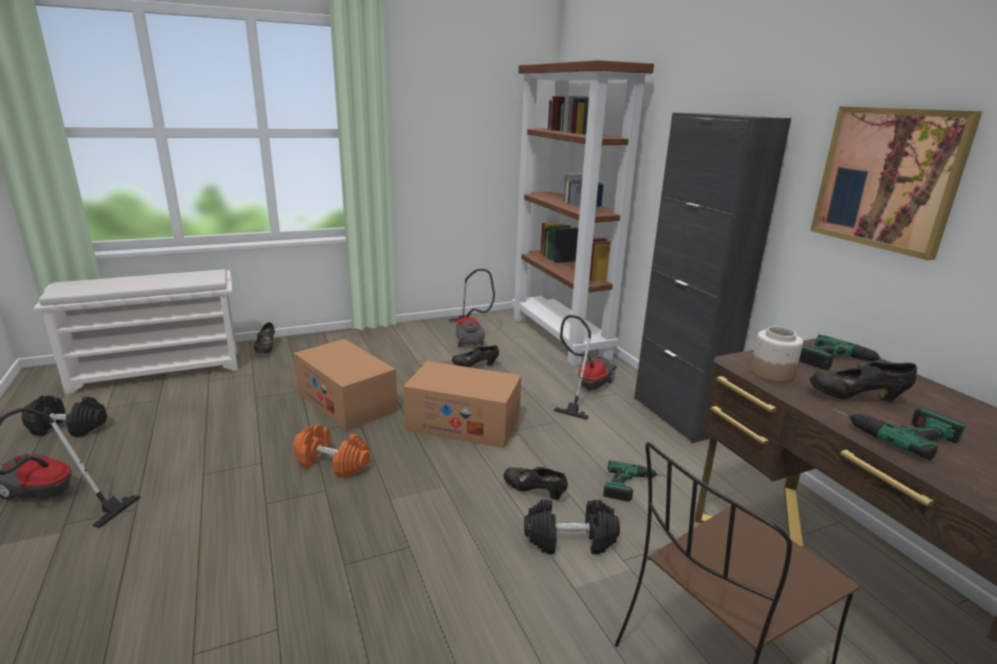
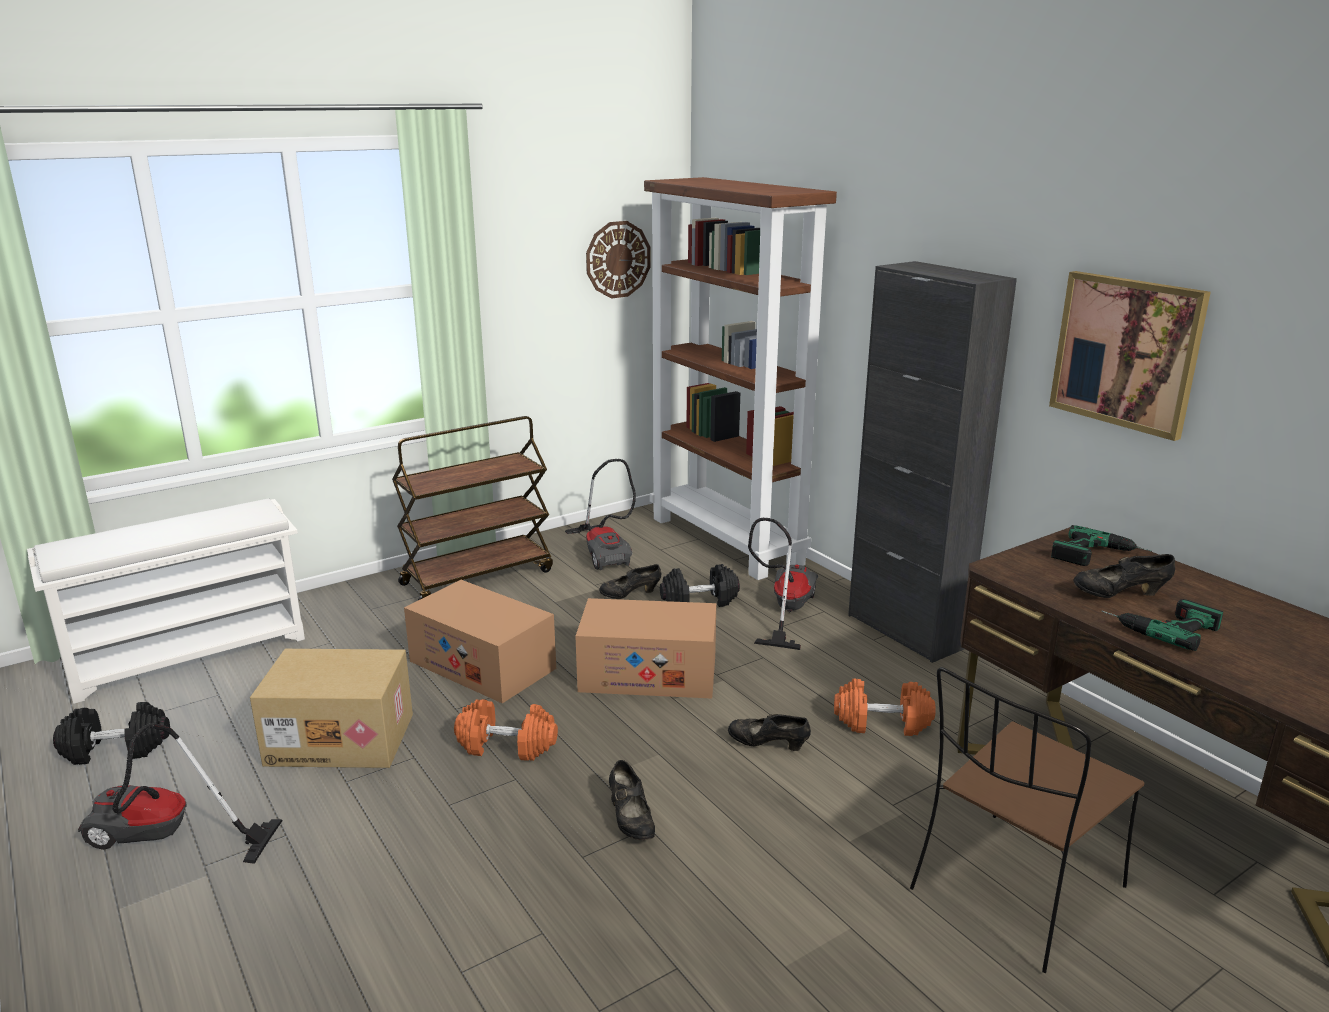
camera: 10 degrees left, 0 degrees up
(220, 441) = (342, 738): none -> cardboard box
(266, 349) = (327, 604): black shoe -> black shoe (630, 821)
(375, 342) = (478, 577): none -> brown cart
(499, 126) = (618, 259): none -> wall clock
(569, 540) = (828, 793): black dumbbell -> black dumbbell (699, 601)
(635, 486) = (882, 723): power drill -> orange dumbbell
(771, 372) = (1031, 576): jar -> none

